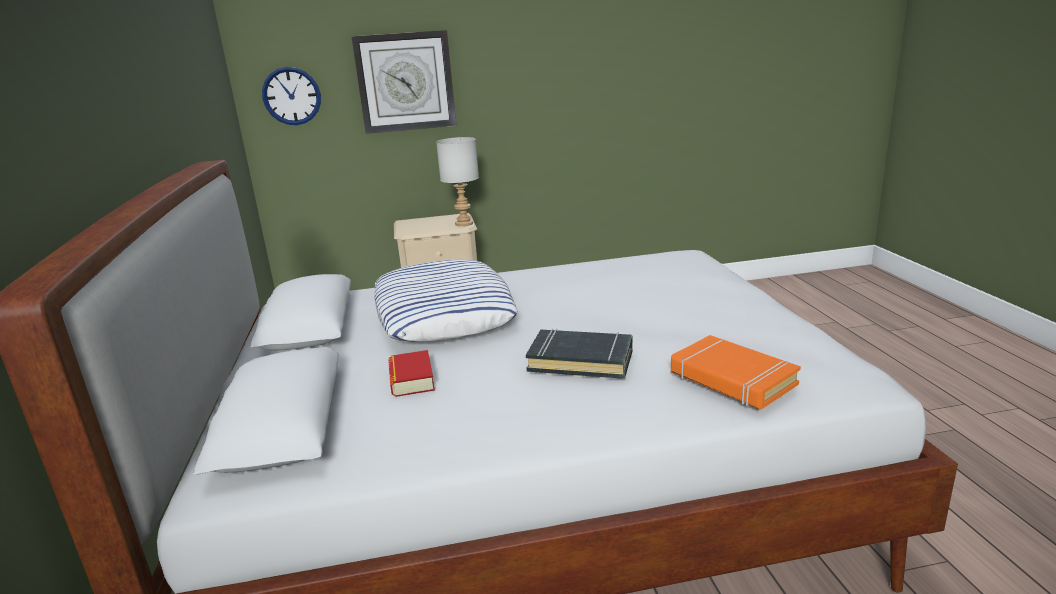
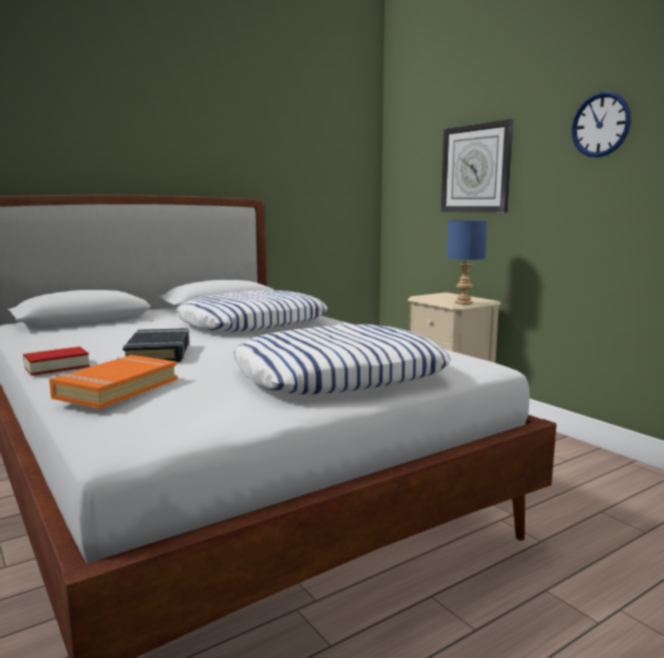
camera: 65 degrees right, 10 degrees down
(292, 96) = (407, 177): wall clock -> wall clock (600, 125)
(411, 379) = (134, 330): book -> book (57, 367)
(464, 223) = (463, 303): grey table lamp -> blue table lamp
(696, 296) = (339, 374): none -> pillow

